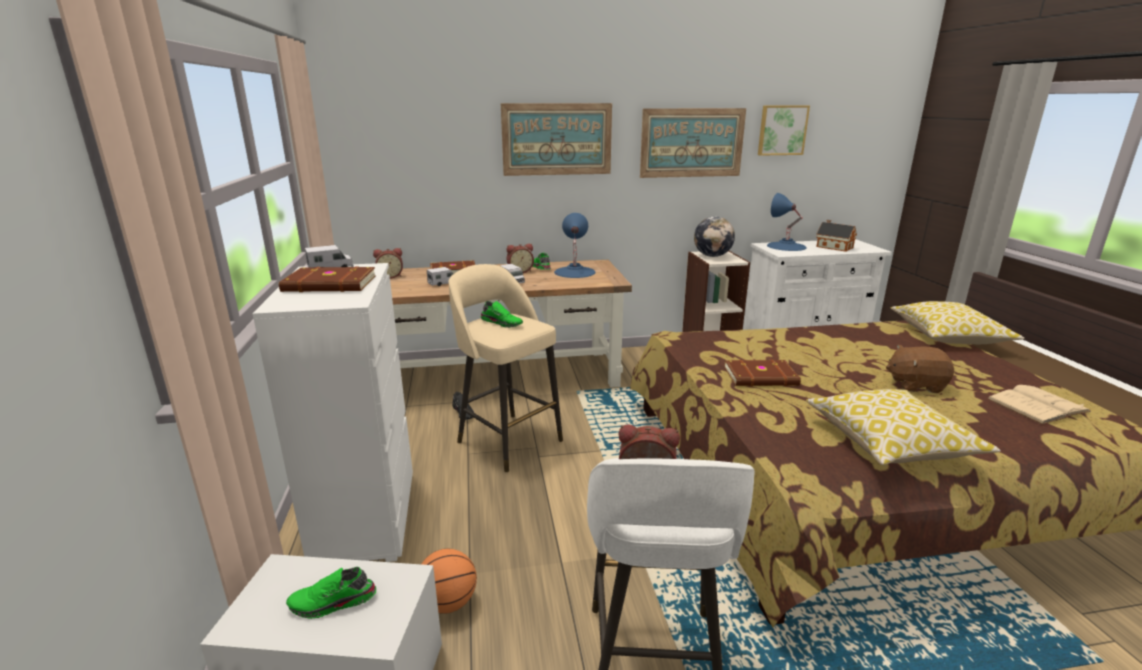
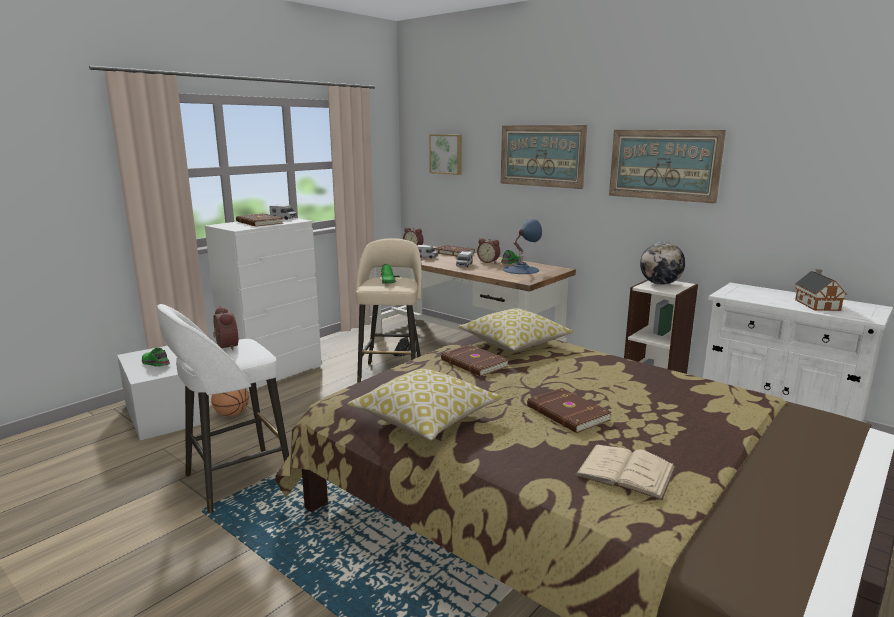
camera: 50 degrees right, 5 degrees down
(782, 130) = (774, 155): picture -> picture (446, 154)
(786, 246) = (757, 292): blue table lamp -> none
(915, 385) = (567, 414): brown plush toy -> brown book
(949, 336) = (754, 416): pillow -> pillow (514, 343)

